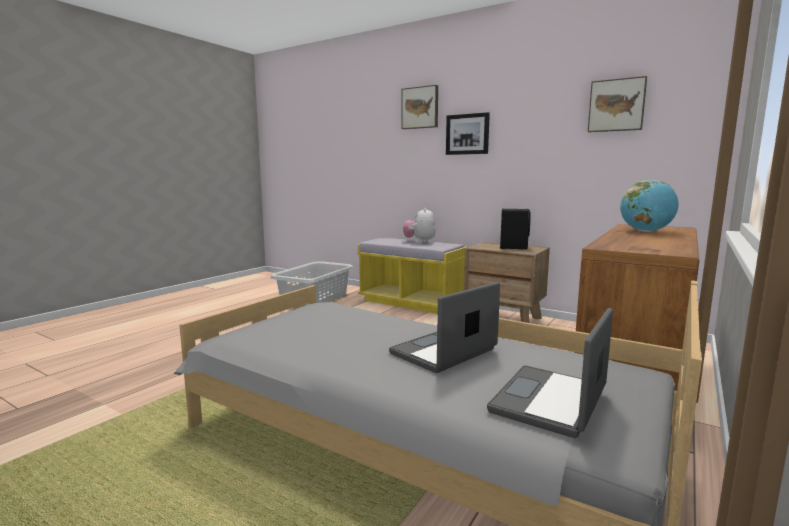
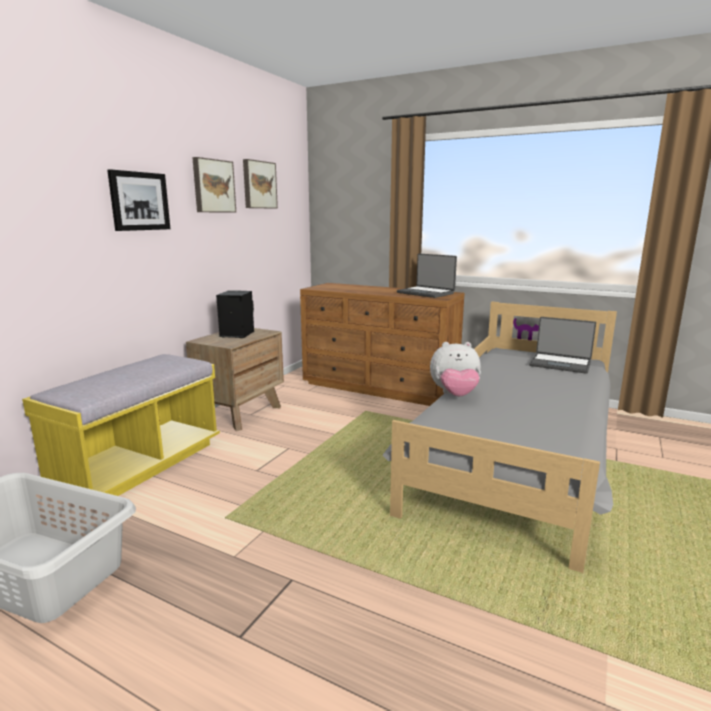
camera: 95 degrees left, 5 degrees up
(419, 241) = (131, 369): plush toy -> plush toy (455, 395)
(420, 108) = (56, 147): picture -> picture (213, 186)
(445, 352) = (519, 380): laptop -> laptop (426, 293)
(646, 231) = (355, 289): globe -> none

